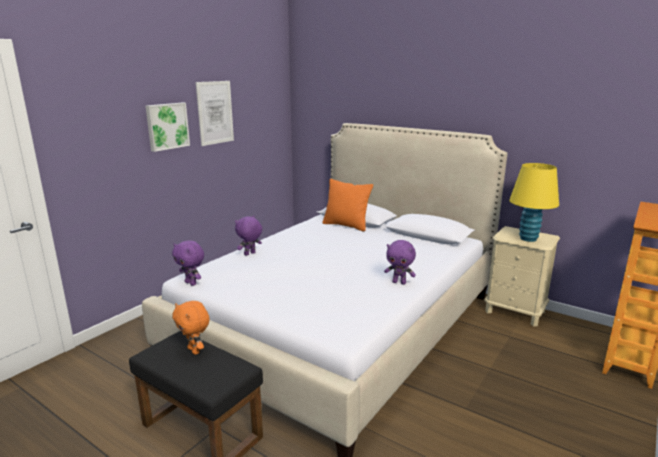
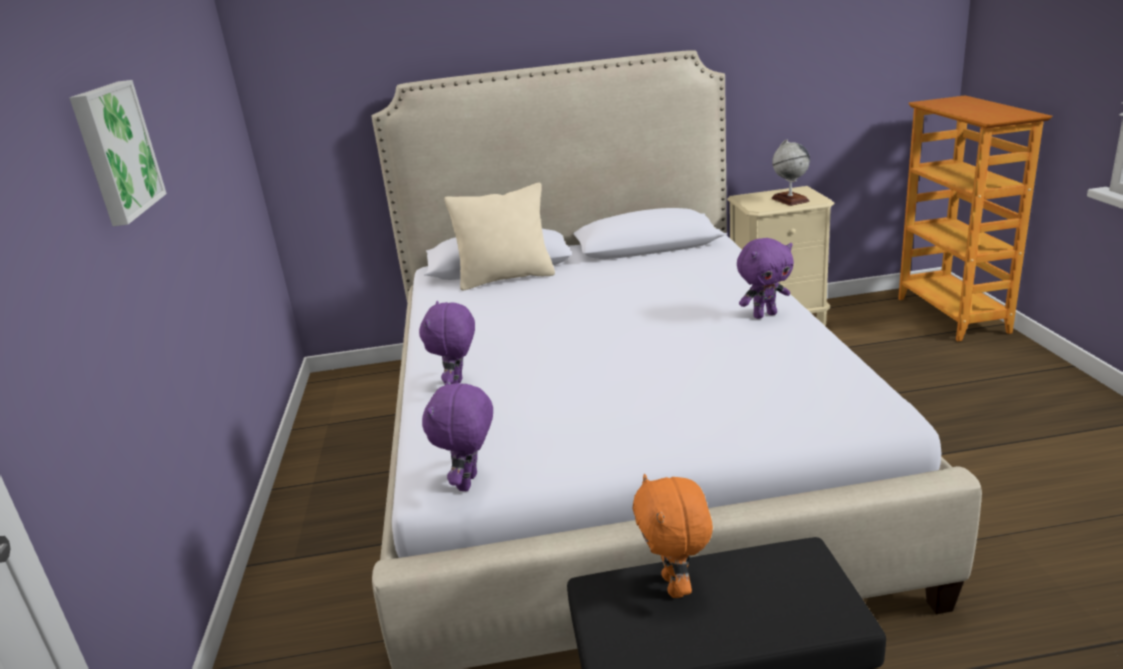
camera: 40 degrees left, 5 degrees up
(191, 283) = (470, 483): purple plush toy -> purple plush toy turned 105 degrees clockwise
(195, 350) = (676, 586): orange plush toy -> orange plush toy turned 75 degrees clockwise
(215, 112) = (164, 103): picture -> none
(346, 225) = (506, 278): orange pillow -> beige pillow
(528, 239) = (790, 200): yellow table lamp -> globe

